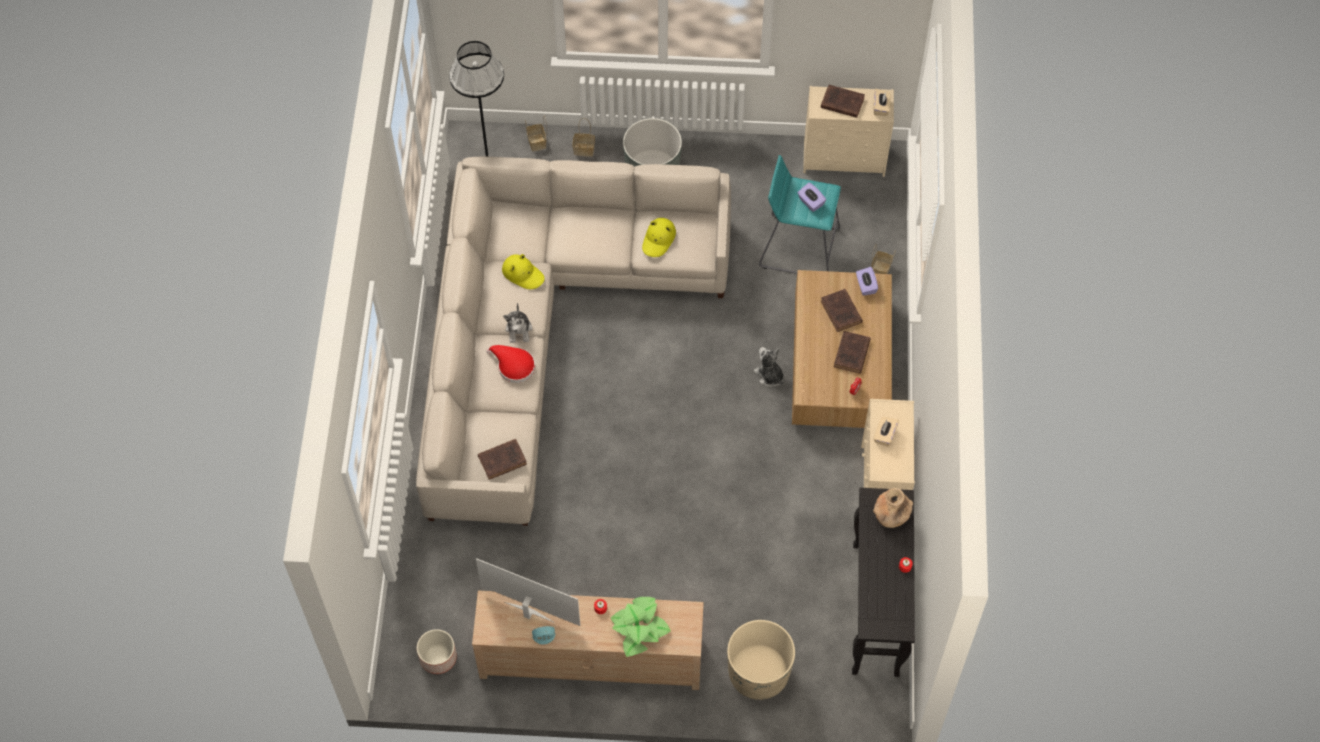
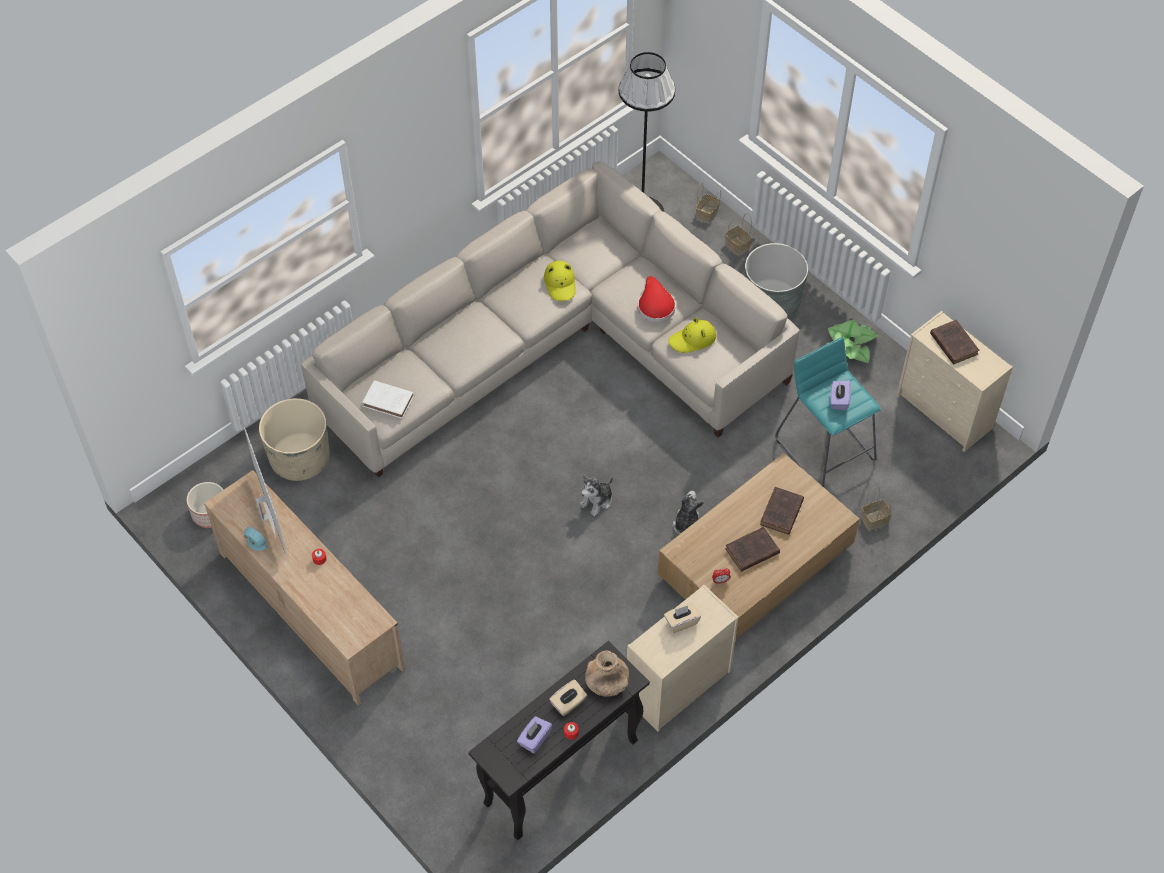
camera: 45 degrees right, 5 degrees down
(503, 460) = (389, 401): brown book -> white book
(513, 366) = (475, 342): red hat -> red hat (655, 305)
(519, 330) = (511, 321): plush toy -> plush toy (597, 501)
(639, 628) = (329, 598): potted plant -> potted plant (848, 347)
(758, 673) = (415, 735): beige planter -> beige planter (300, 459)
(865, 286) = (826, 510): purple tissue box -> purple tissue box (534, 739)
(881, 107) = (984, 372): beige tissue box -> beige tissue box (568, 703)

